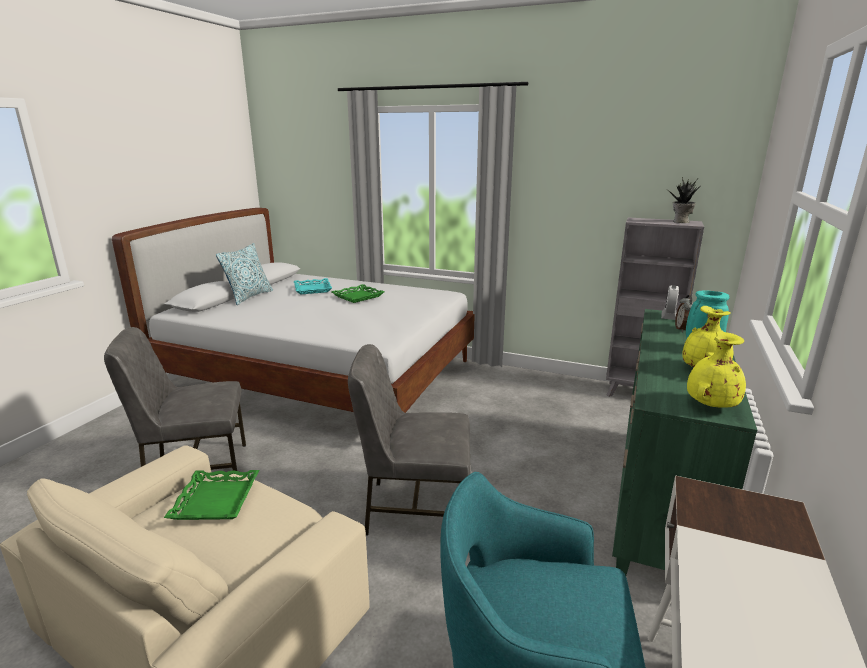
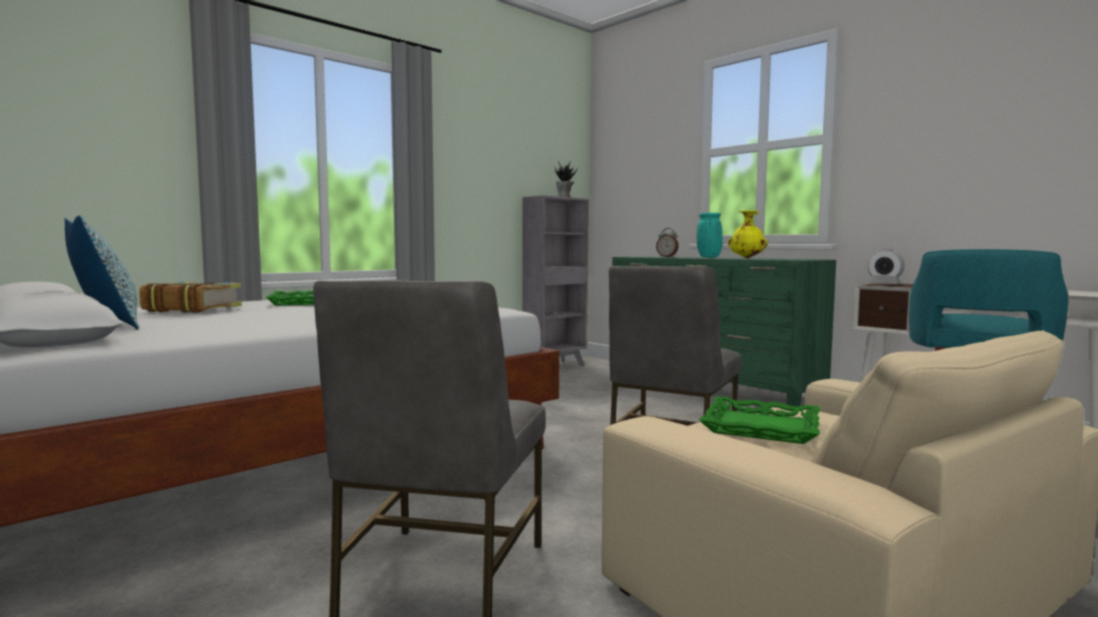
camera: 65 degrees left, 15 degrees down
(312, 289) = (192, 309): turquoise tray -> book
(669, 316) = (637, 256): alarm clock -> alarm clock (885, 284)
(710, 405) = (802, 259): yellow vase -> none

